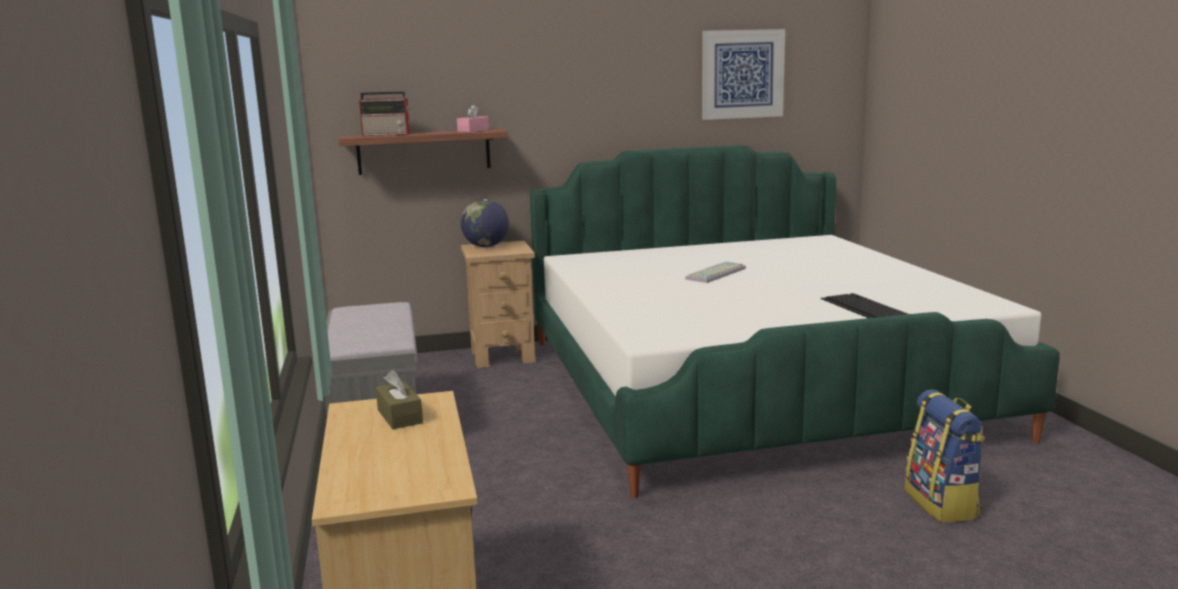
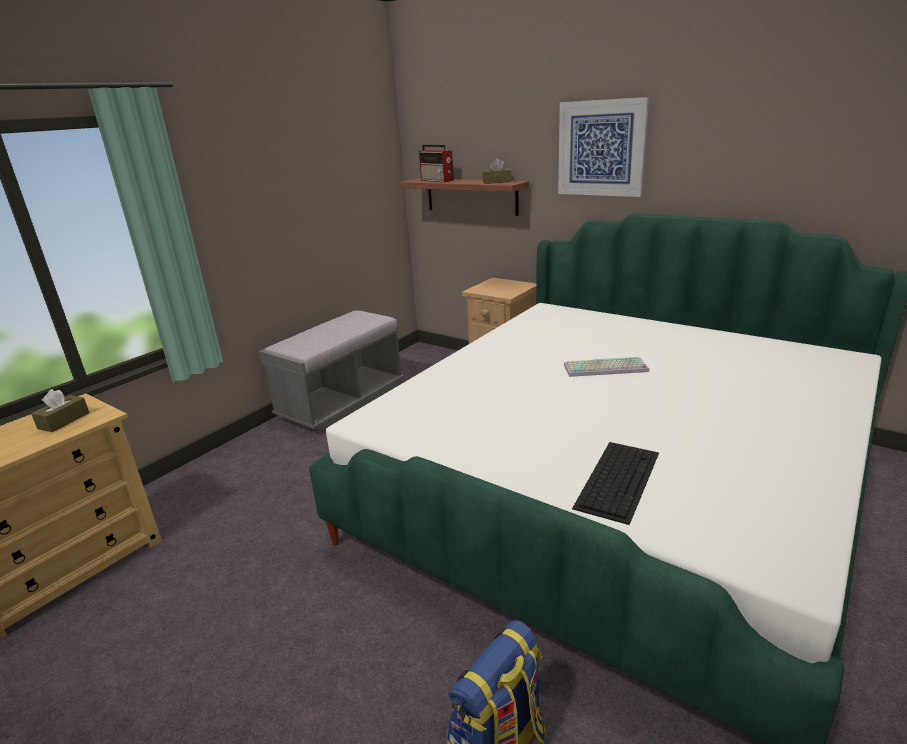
camera: 50 degrees right, 10 degrees up
(473, 130) = (496, 182): pink tissue box -> brown tissue box
(486, 246) = (500, 283): globe -> none
(742, 74) = (800, 130): picture -> picture (601, 148)

